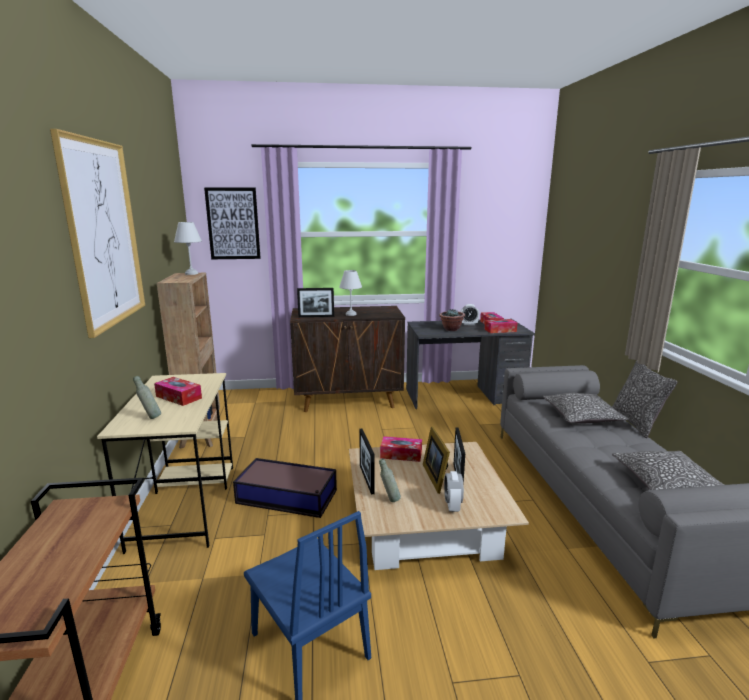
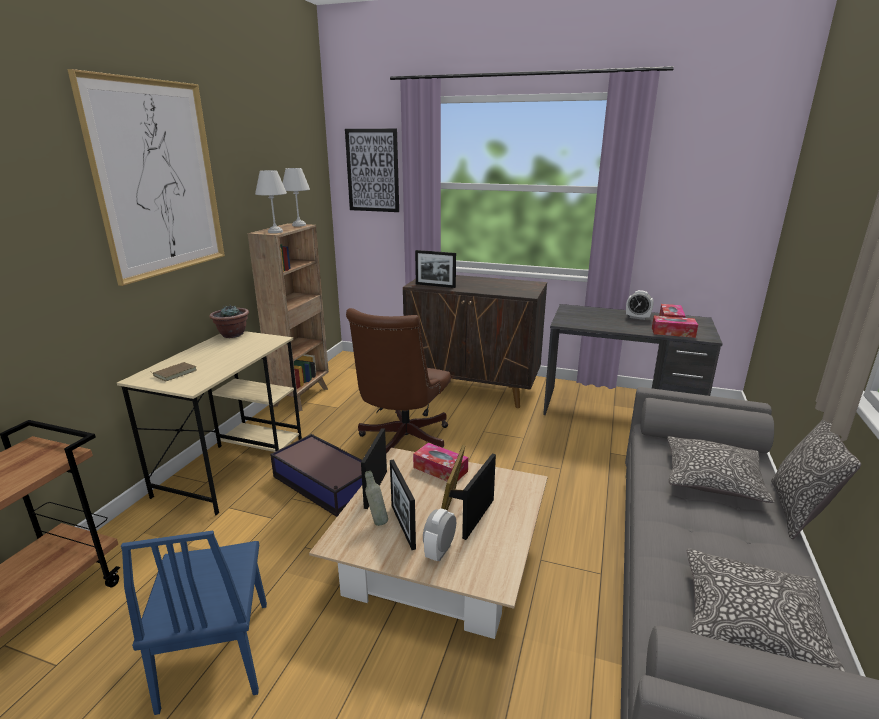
camera: 25 degrees right, 5 degrees up
(150, 418) = (174, 373): grey bottle -> brown book
(179, 397) = (222, 356): tissue box -> none
(324, 450) = (401, 442): none -> brown office chair
(351, 314) = (477, 287): white table lamp -> white table lamp (276, 231)
(412, 498) = (403, 526): none -> picture frame
(451, 329) = (604, 321): potted plant -> potted plant (232, 334)

